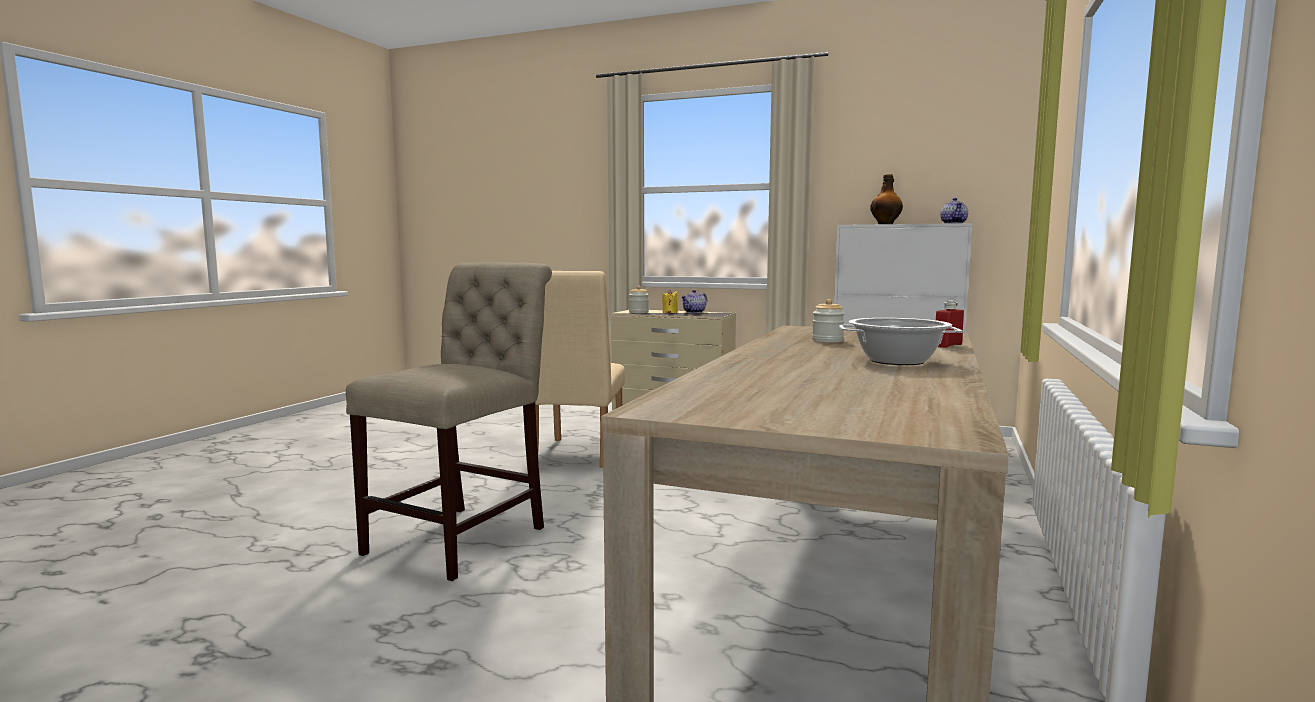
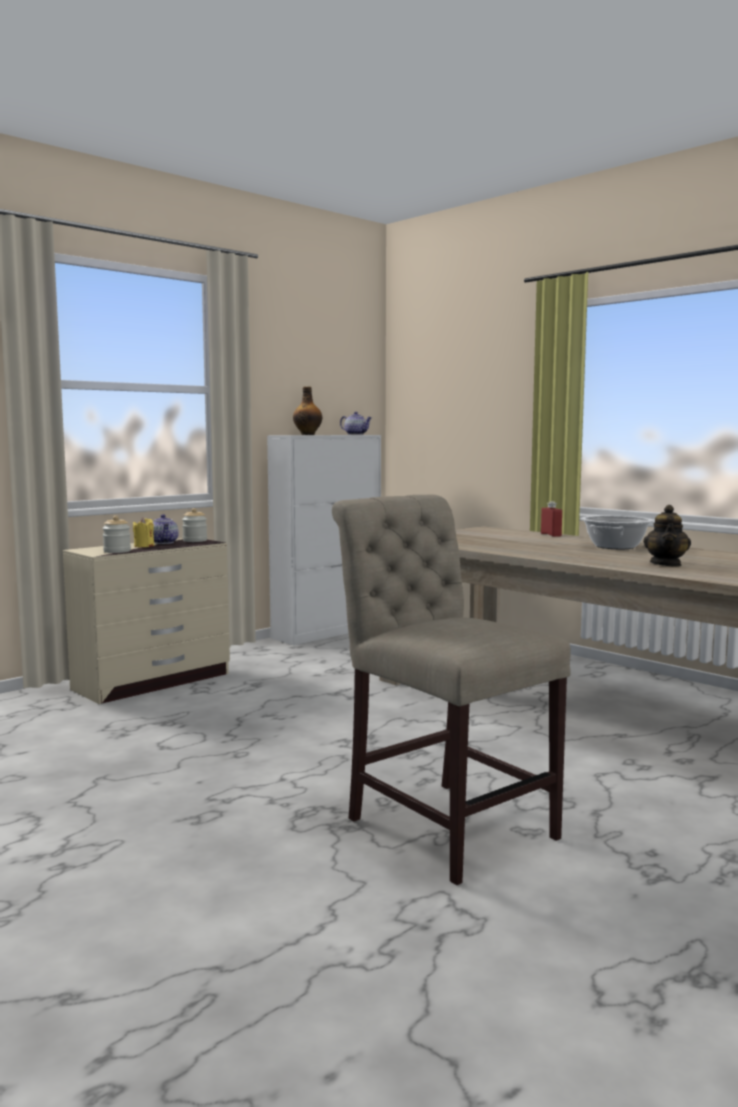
camera: 65 degrees left, 0 degrees up
(575, 455) = (219, 740): beige chair -> none
(776, 375) = (666, 564): none -> teapot
(827, 340) = (499, 543): jar -> jar (195, 540)

